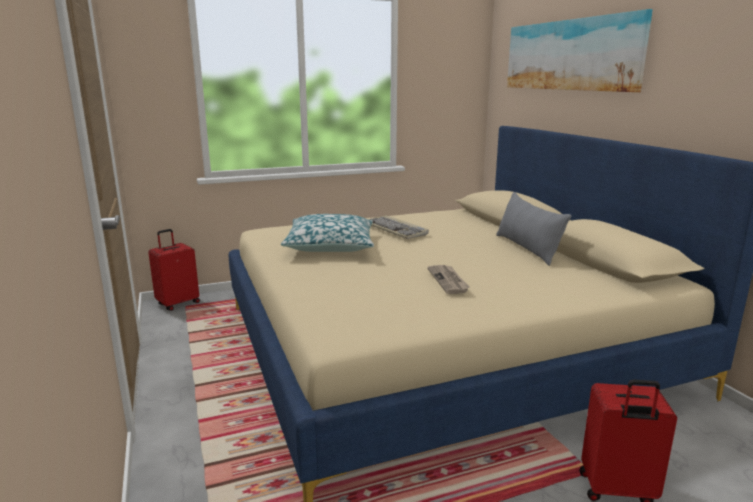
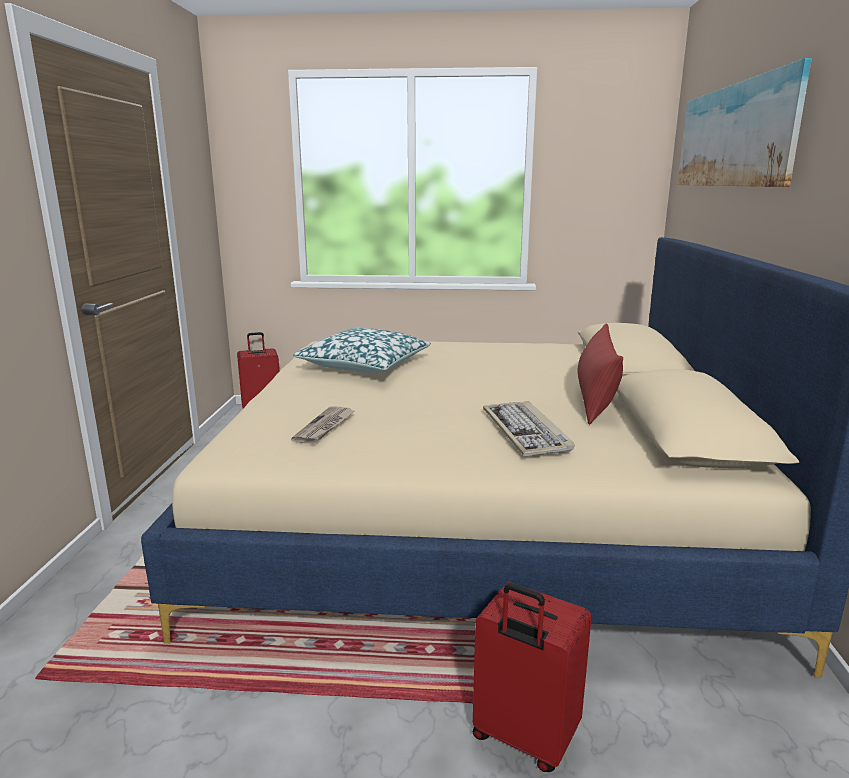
camera: 25 degrees right, 0 degrees up
(395, 230) = (461, 358): keyboard -> keyboard (526, 432)
(448, 281) = (430, 420): newspaper -> newspaper (325, 427)
(527, 249) = (595, 400): grey pillow -> red pillow

